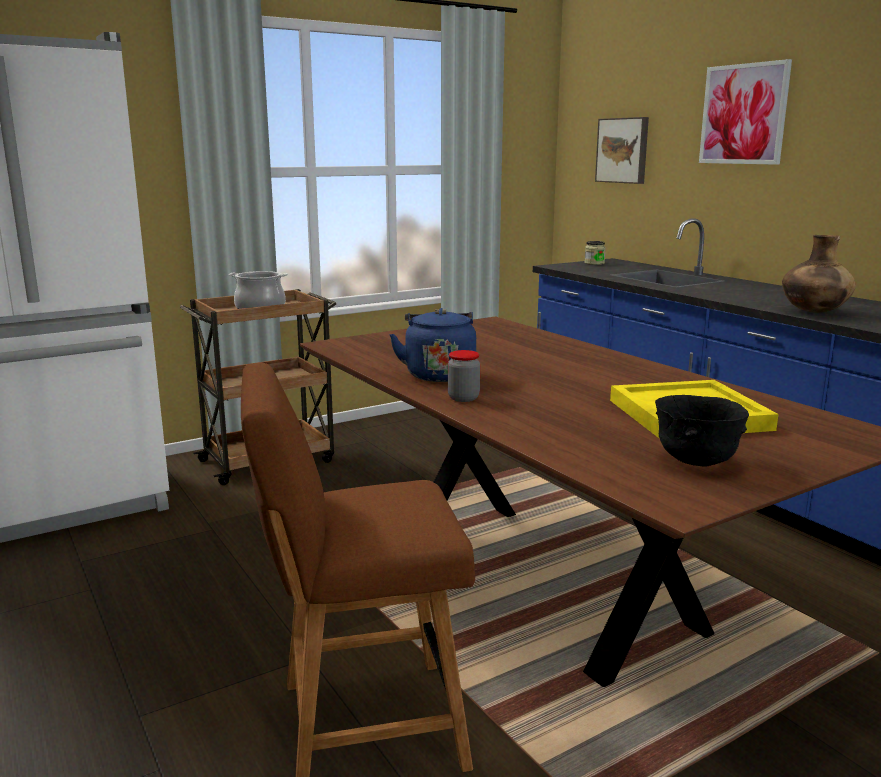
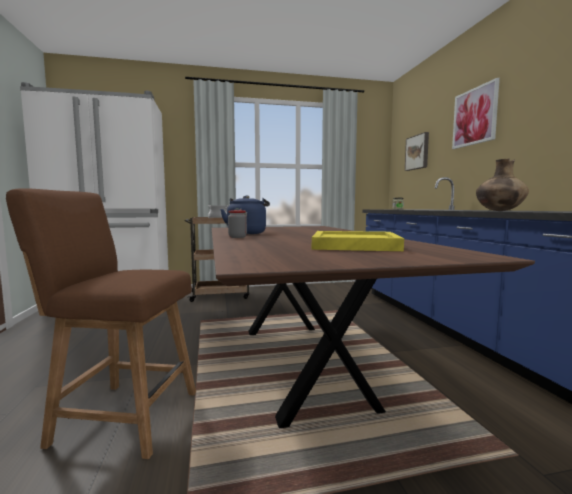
camera: 20 degrees right, 10 degrees down
(695, 461) = (311, 255): black bowl -> none

